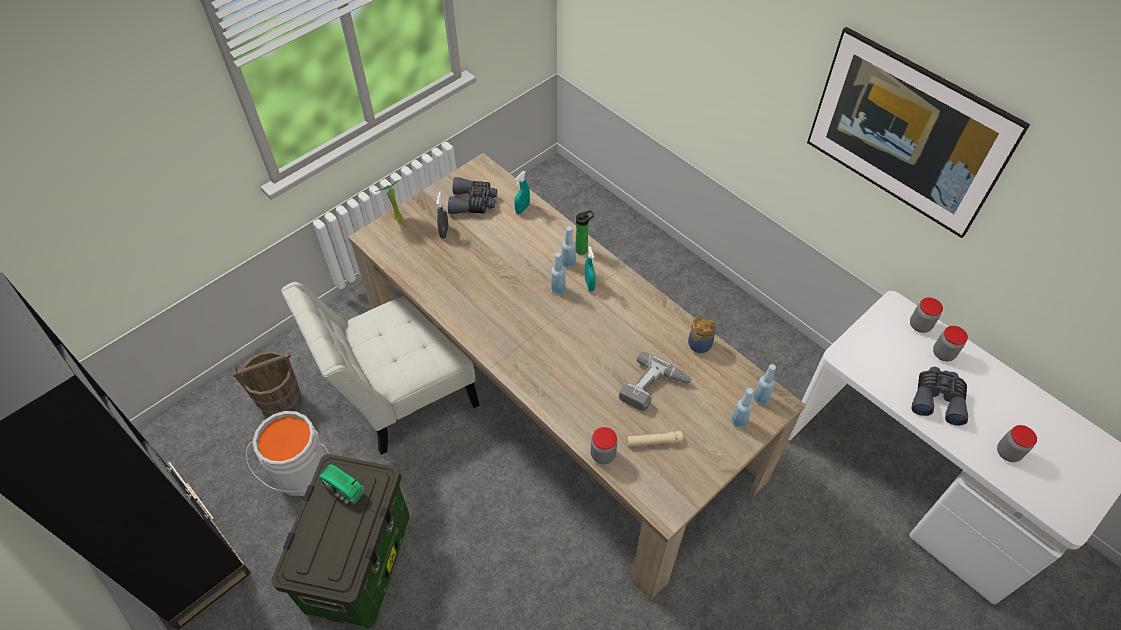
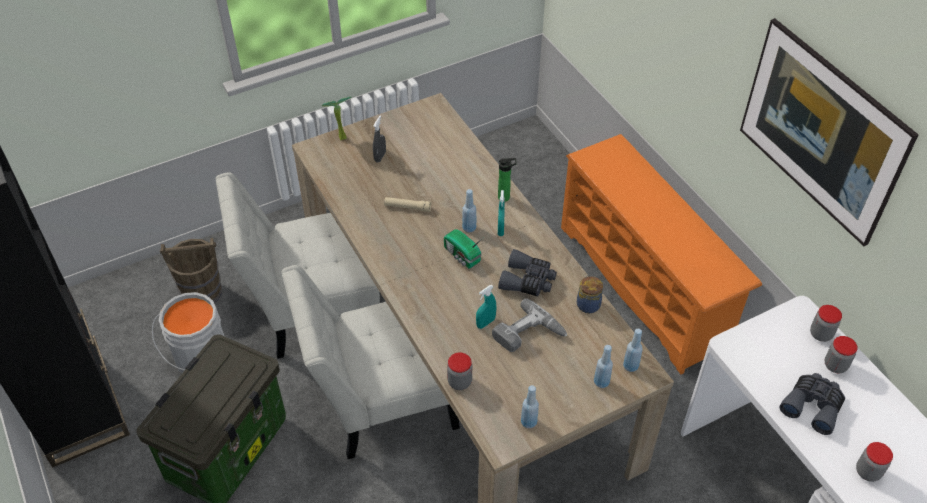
camera: 15 degrees right, 5 degrees down
(344, 490) = (223, 368): radio -> radio (462, 256)
(473, 202) = (416, 136): grey binoculars -> grey binoculars (528, 281)
(497, 473) = (380, 400): none -> white chair
(522, 209) = (460, 150): turquoise spray bottle -> turquoise spray bottle (485, 323)
(568, 263) = (487, 207): blue bottle -> blue bottle (529, 422)
(653, 442) = (512, 381): beige flashlight -> beige flashlight (407, 207)
(709, 300) = (644, 285): none -> orange shoe rack

